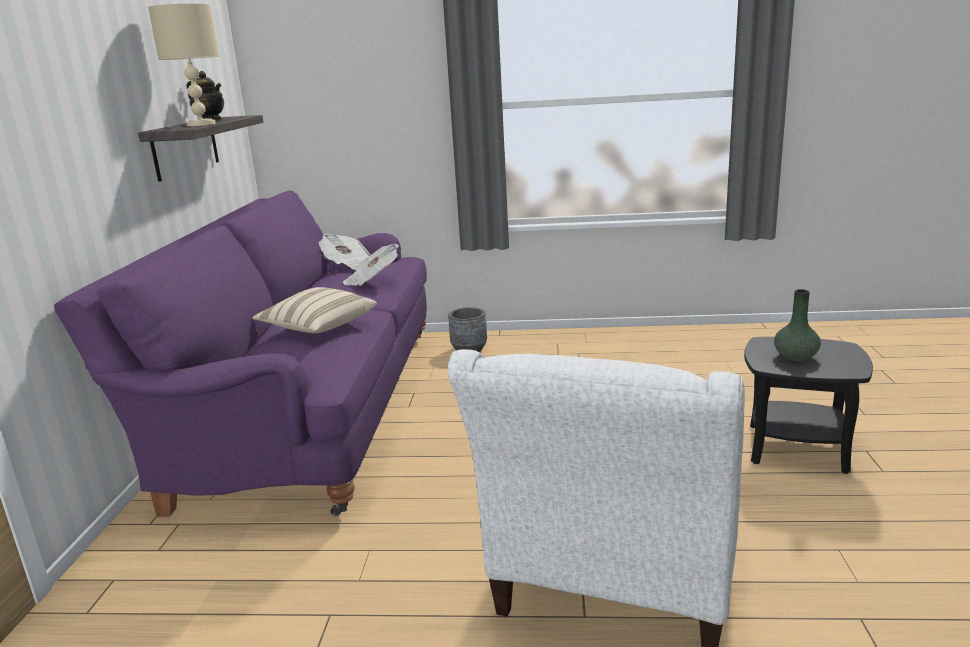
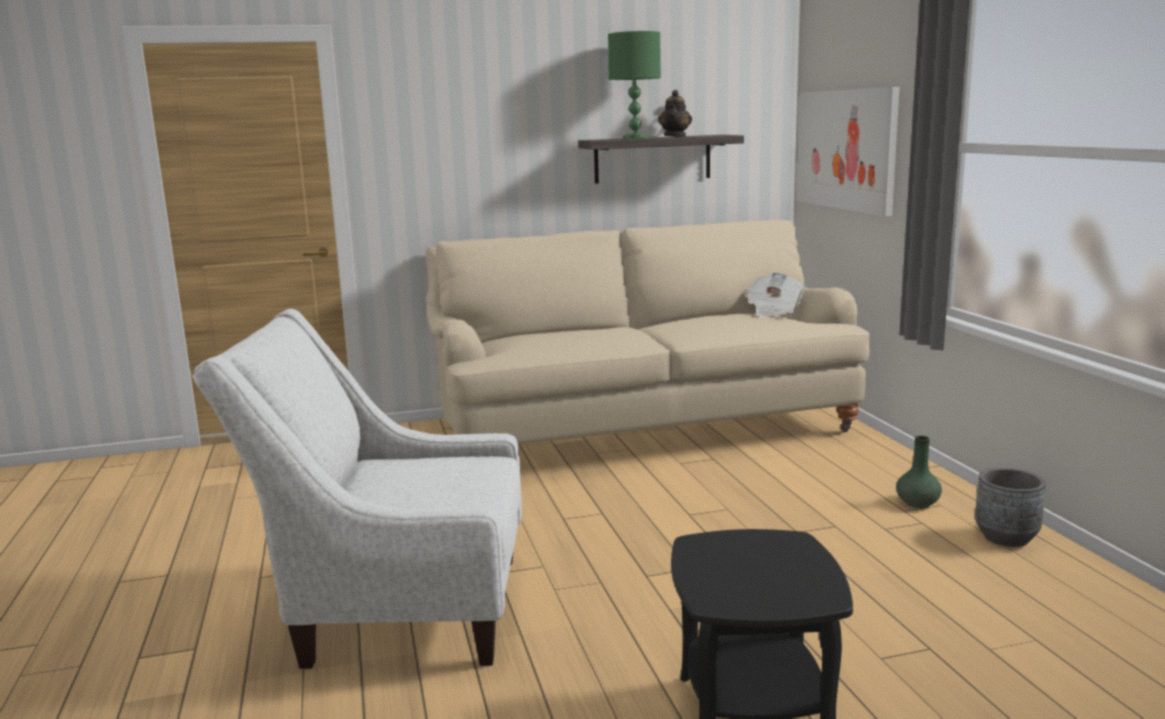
camera: 70 degrees right, 5 degrees down
(201, 124) = (635, 138): beige table lamp -> green table lamp
(310, 409) = (641, 428): purple sofa -> beige sofa
(318, 328) = (582, 334): beige pillow -> none
(337, 120) = (845, 149): none -> picture
(372, 280) = (726, 324): newspaper -> none
(469, 349) = (854, 461): grey planter -> grey planter (1006, 537)
(796, 357) = (744, 562): green vase -> green vase (917, 503)

